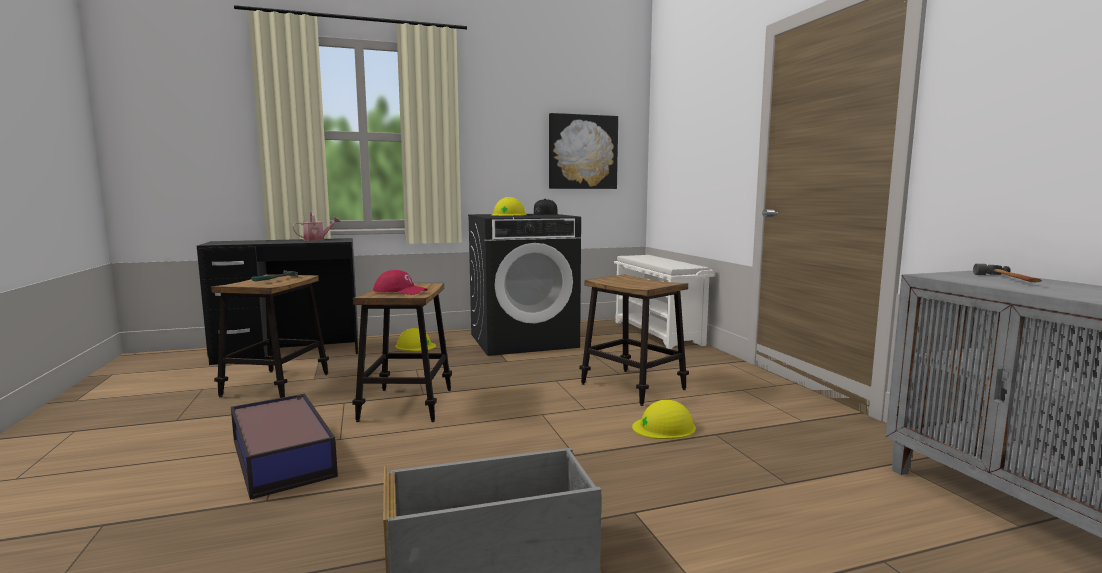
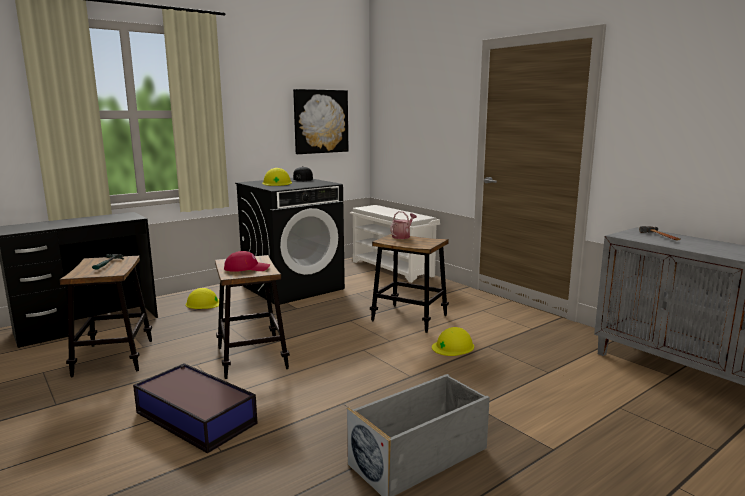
camera: 20 degrees left, 5 degrees up
(317, 239) = (105, 216): watering can -> watering can (402, 236)

